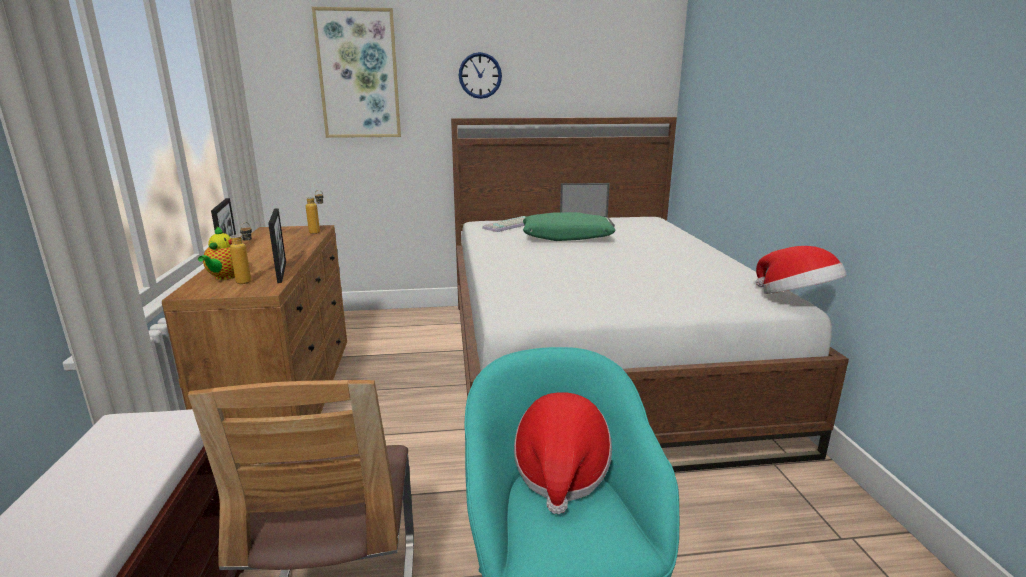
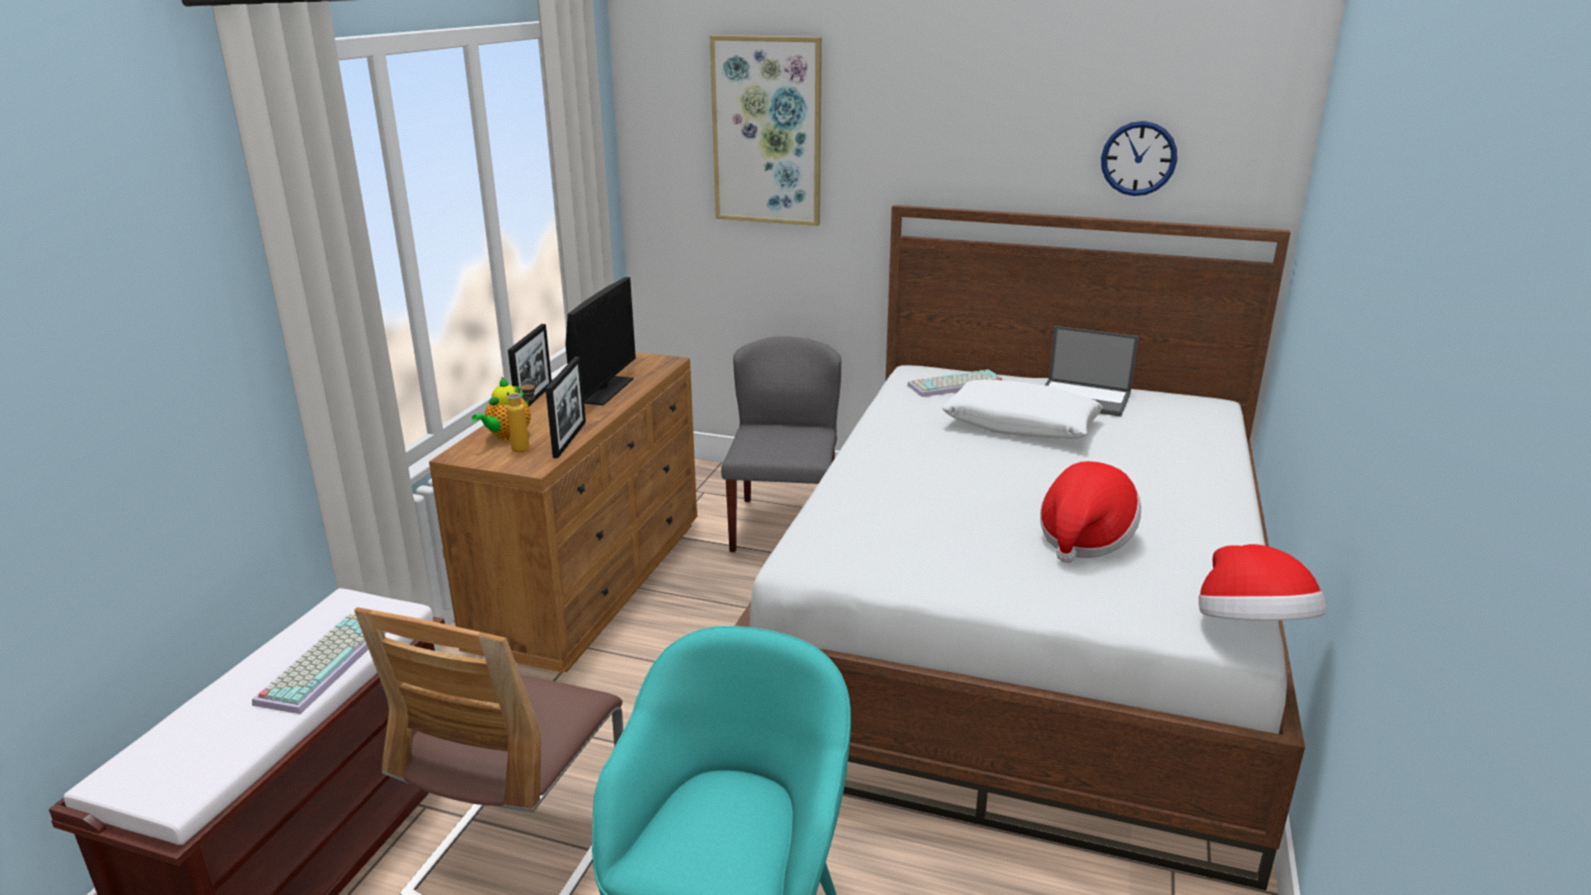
camera: 25 degrees right, 5 degrees up
(126, 475) = (325, 661): none -> keyboard
(284, 245) = (603, 390): none -> monitor
(318, 233) = (659, 372): bottle -> none
(408, 337) = (783, 526): none -> grey chair
(480, 75) = (946, 140): wall clock -> wall clock (1138, 158)
(561, 473) = (743, 784): hat -> hat (1084, 539)
(566, 237) = (1020, 425): green pillow -> white pillow

